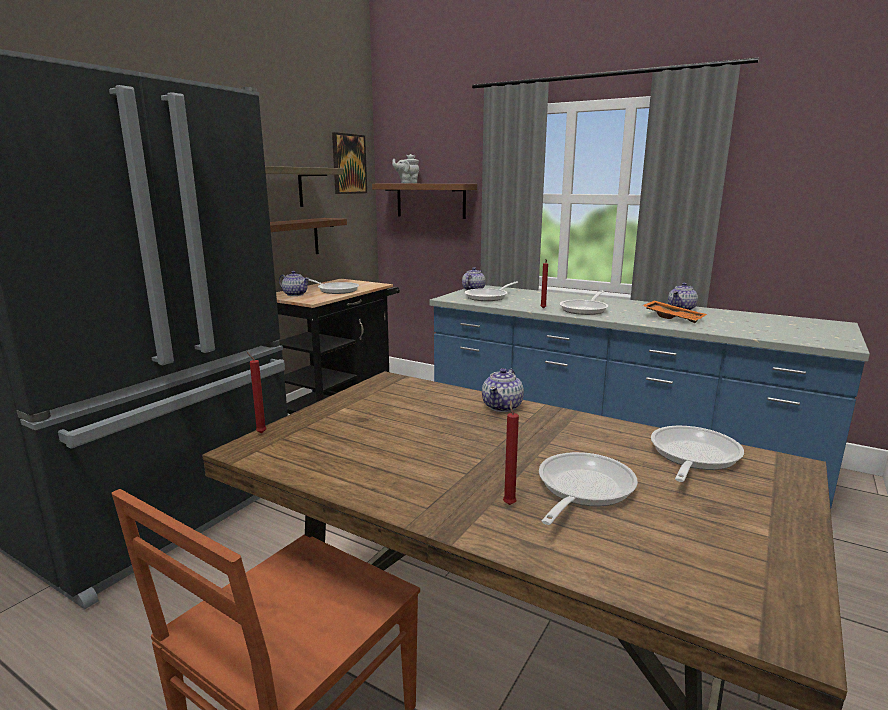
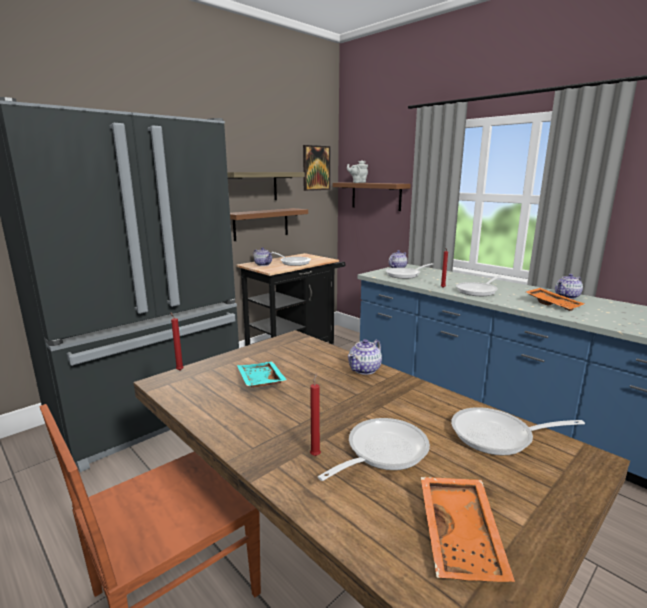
camera: 15 degrees right, 0 degrees up
(381, 434) = (259, 382): none -> turquoise tray
(692, 457) = (498, 436): frying pan -> frying pan turned 135 degrees counterclockwise
(720, 557) = (462, 537): none -> orange tray

